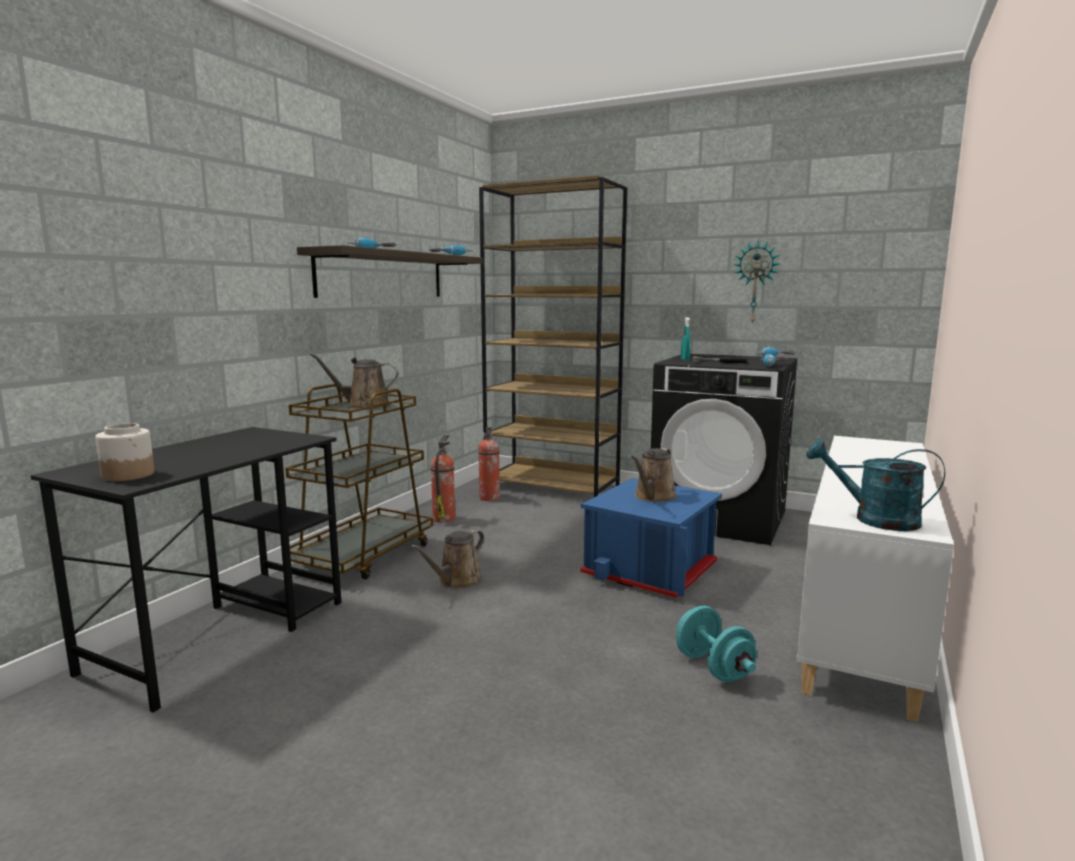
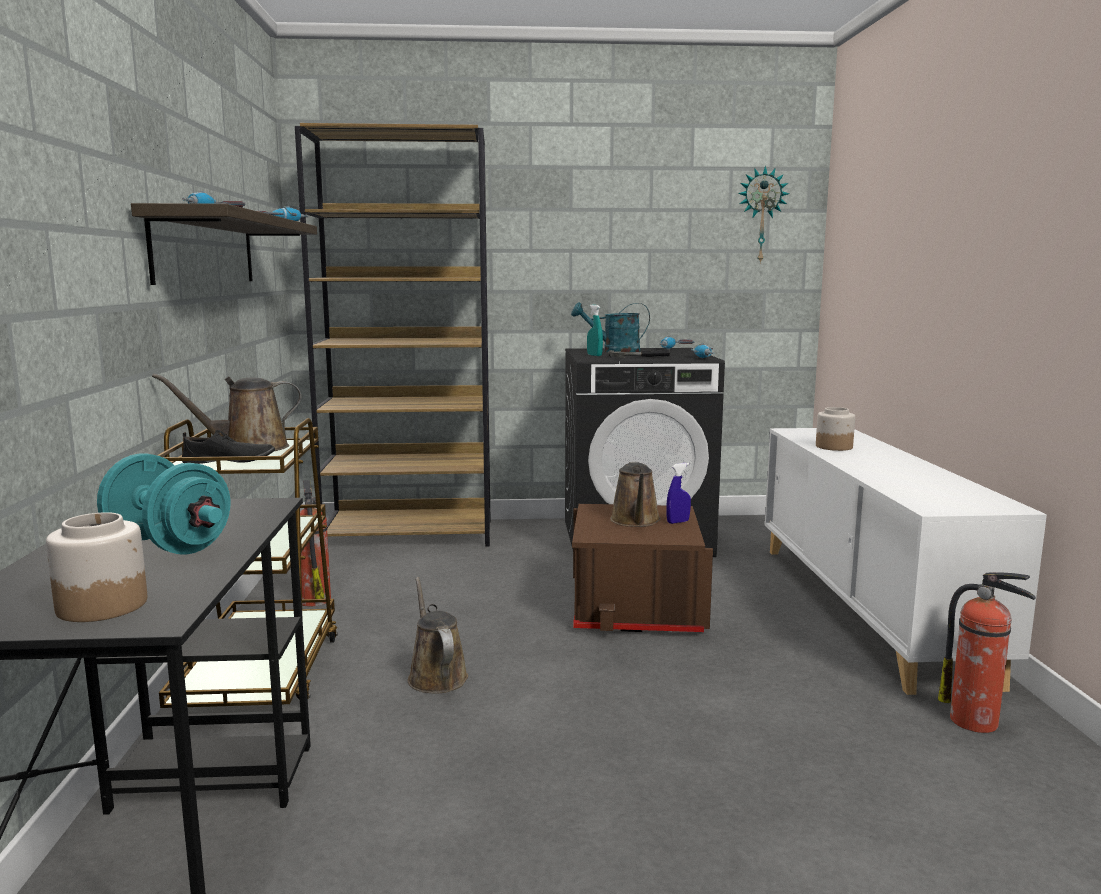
camera: 30 degrees left, 0 degrees up
(337, 412) = (229, 461): none -> black shoe
(457, 581) = (436, 676): brown watering can -> brown watering can turned 150 degrees clockwise
(489, 498) = (344, 562): fire extinguisher -> fire extinguisher (976, 722)
(652, 569) = (637, 607): blue storage box -> brown storage box
(687, 503) = (678, 522): none -> blue spray bottle
(713, 667) = (813, 694): turquoise dumbbell -> turquoise dumbbell (168, 545)
(755, 283) = (642, 264): wall clock -> wall clock (761, 215)
(860, 457) = (833, 447): none -> jar
(874, 519) = (958, 503): turquoise watering can -> turquoise watering can (614, 351)

